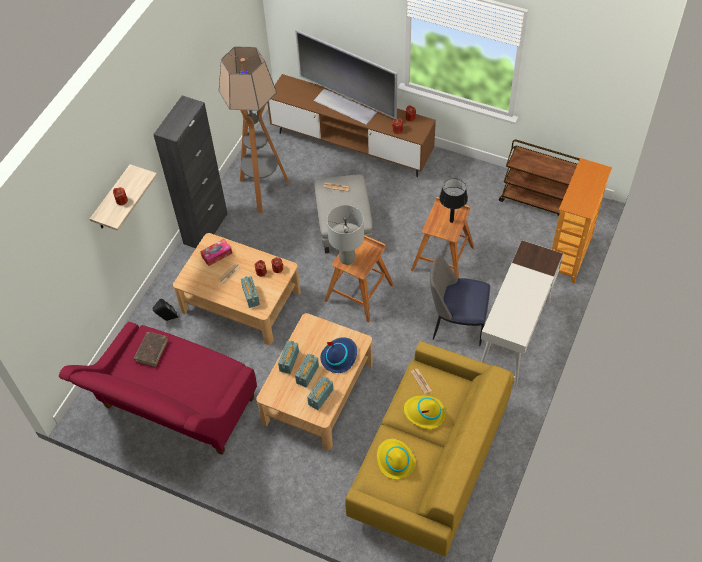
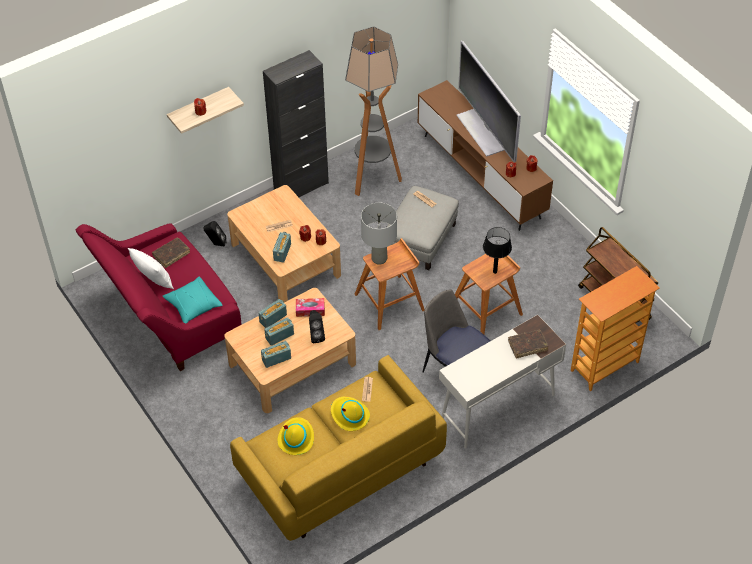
camera: 30 degrees right, 5 degrees down
(153, 384) = (154, 280): none -> white pillow
(208, 388) = (193, 305): none -> turquoise pillow
(217, 255) = (280, 206): tissue box -> tissue box (310, 310)
(339, 356) = (316, 336): blue hat -> black speaker
(535, 271) = (527, 346): none -> brown book

